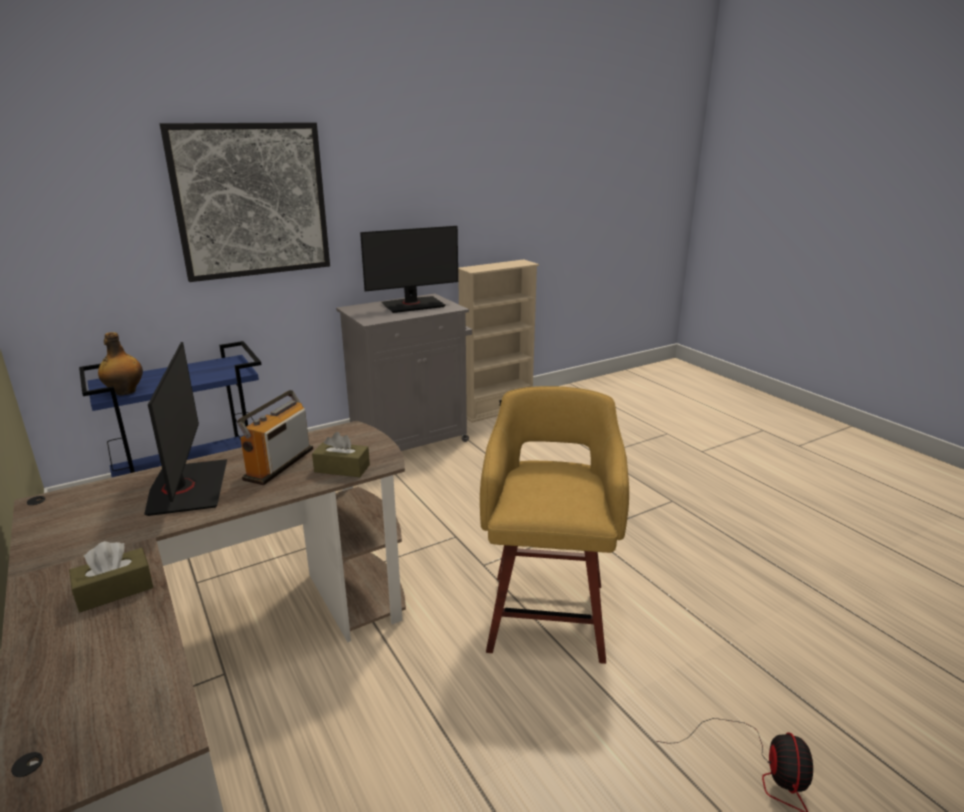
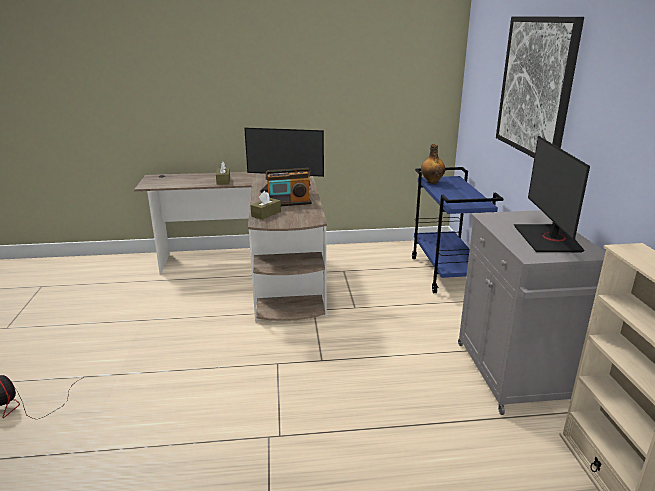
camera: 115 degrees right, 0 degrees up
(279, 464) = (289, 203): radio -> radio turned 120 degrees clockwise
(548, 612) = (205, 375): yellow stool -> none

